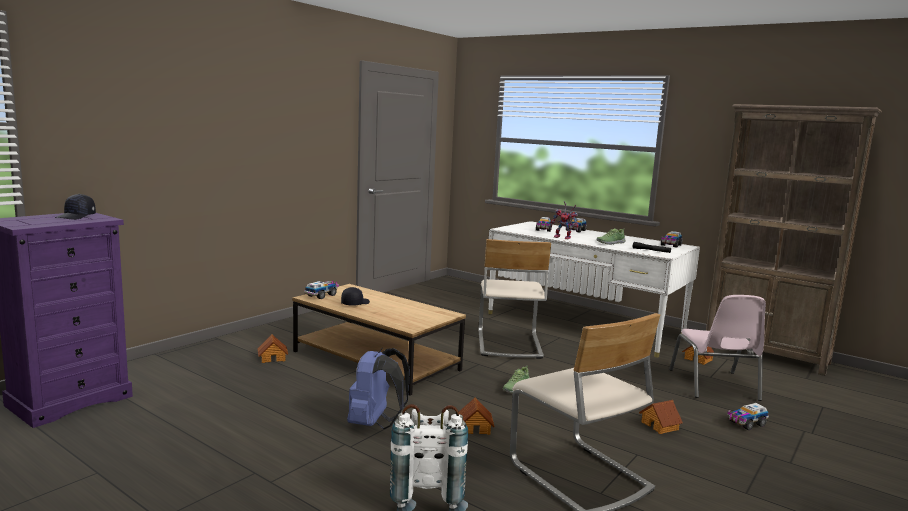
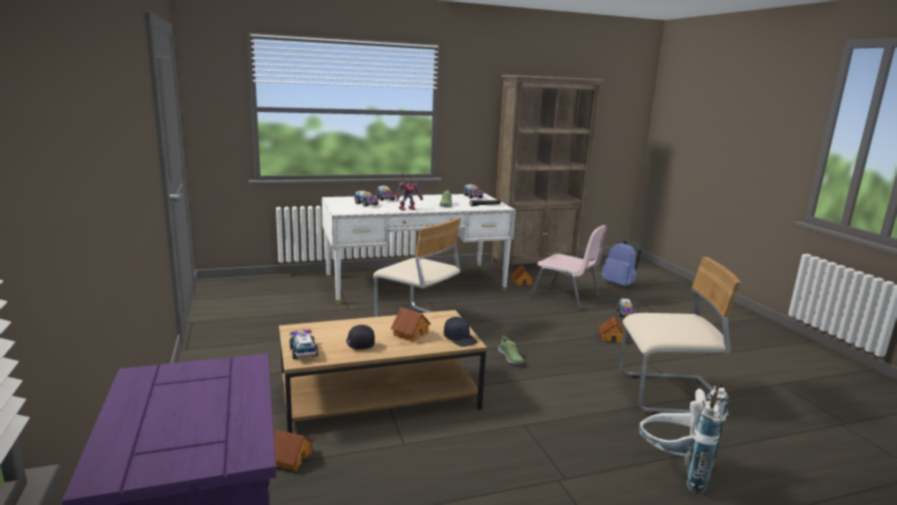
camera: 55 degrees left, 5 degrees up
(76, 216) = (184, 387): black cap -> black cap (460, 339)
(375, 423) = (527, 448): blue backpack -> blue backpack (619, 284)
(475, 428) = (569, 403): toy house -> toy house (410, 334)

